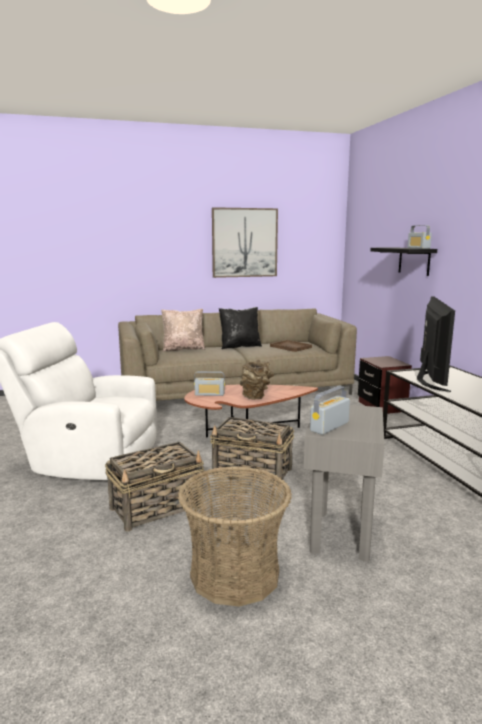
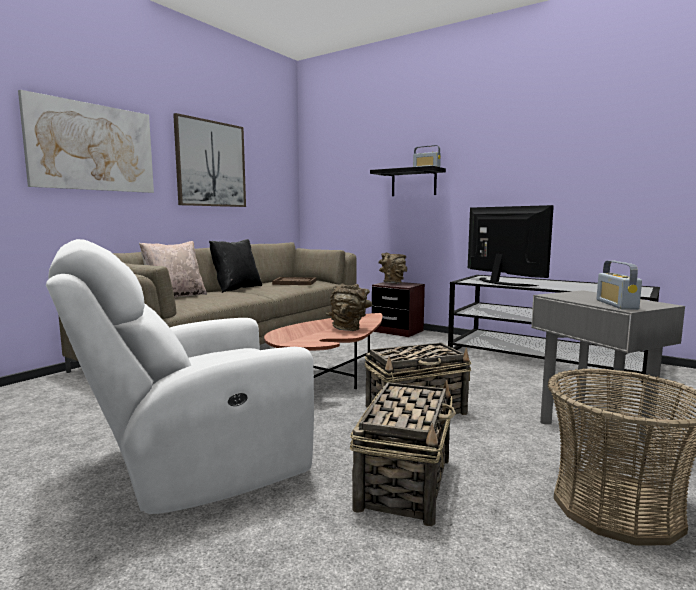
camera: 40 degrees left, 5 degrees down
(147, 241) = (92, 147): none -> picture
(209, 394) = (294, 336): radio -> none
(382, 359) = (392, 283): none -> brown vase

